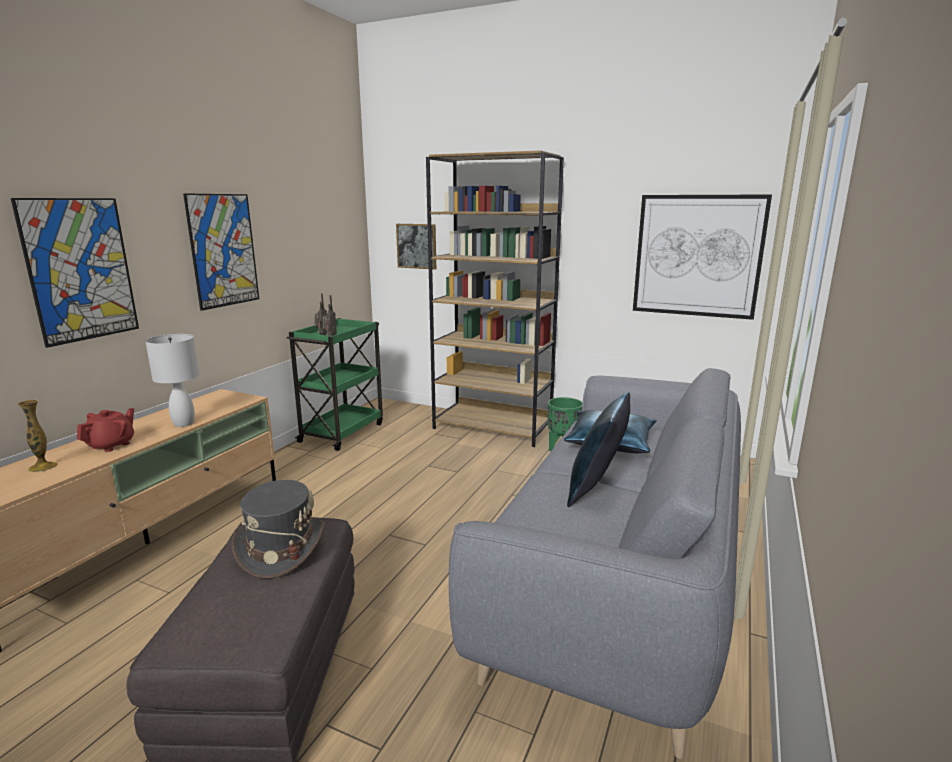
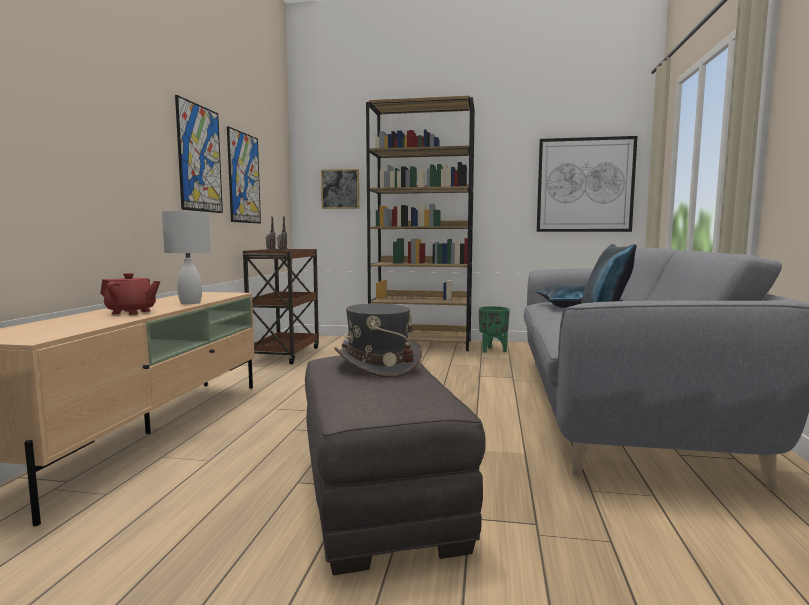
camera: 15 degrees left, 10 degrees down
(43, 467) = (71, 322): vase -> none
(80, 270) = (97, 137): picture -> picture (244, 178)
(112, 445) = (131, 312): red teapot -> red teapot turned 90 degrees clockwise
(343, 432) = (285, 354): green cart -> brown cart

